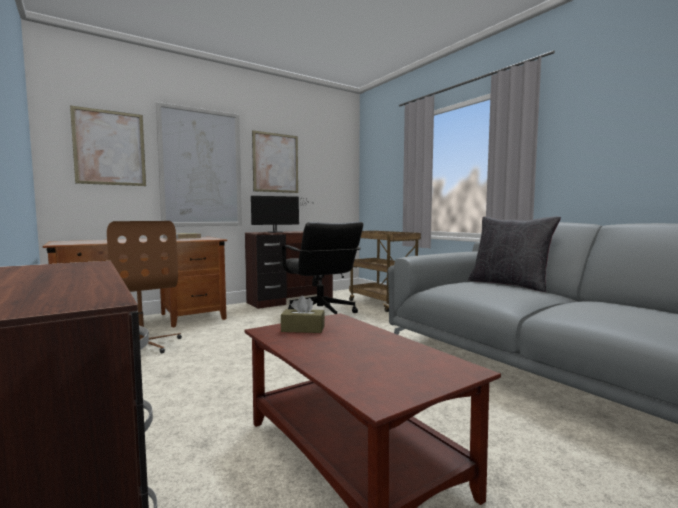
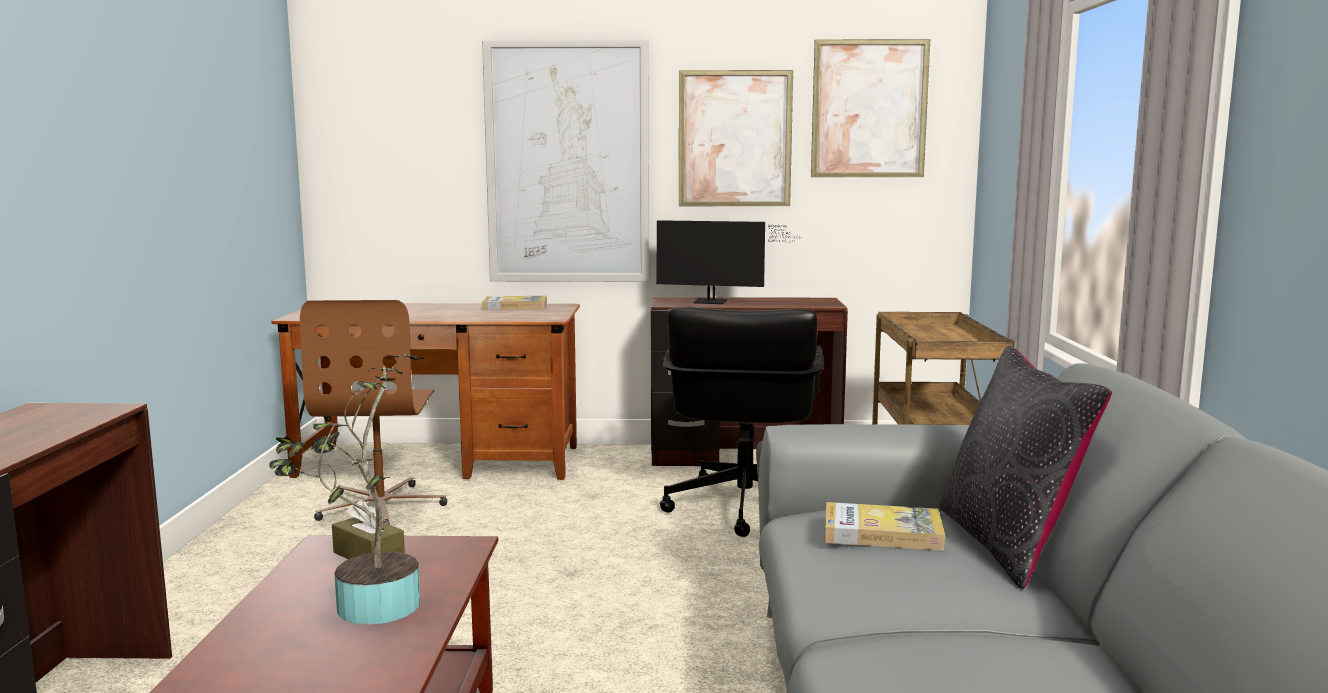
camera: 35 degrees right, 5 degrees up
(110, 148) = (407, 137): picture -> picture (869, 109)
(361, 344) = (369, 609): none -> potted plant
(476, 286) = (882, 532): none -> book

